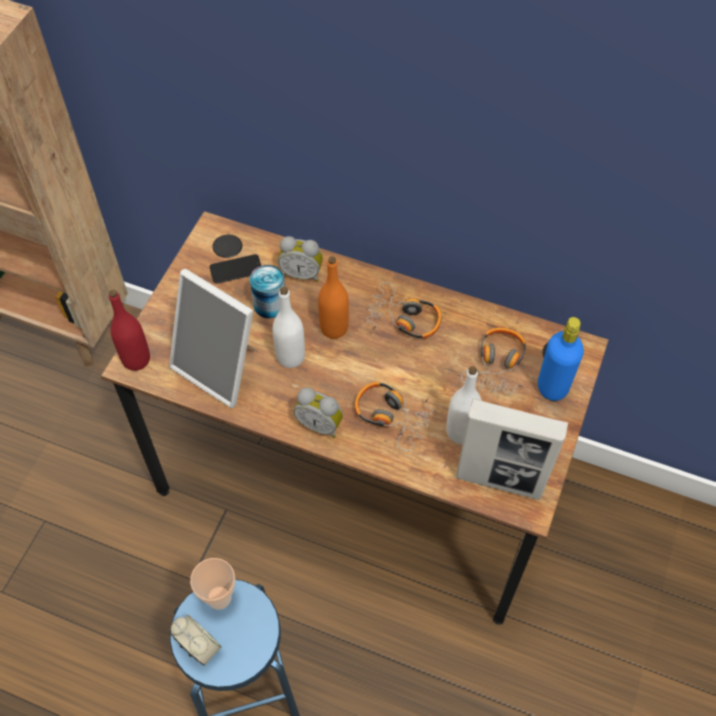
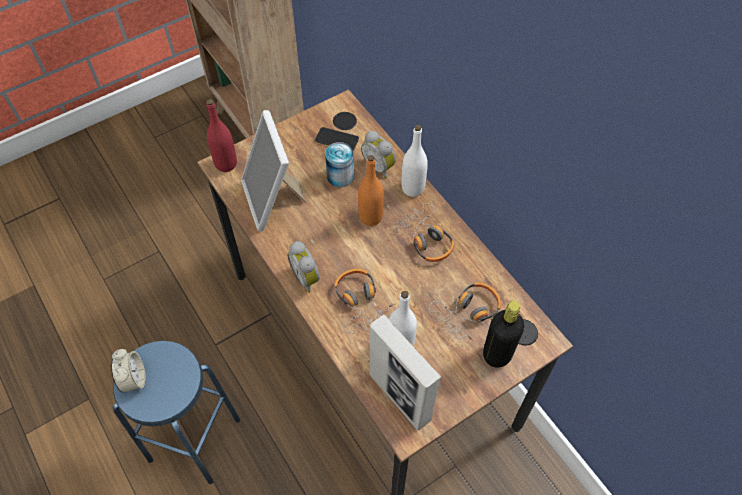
camera: 35 degrees right, 0 degrees up
(219, 597) = (170, 355): cup -> none
(290, 357) = (325, 219): white bottle -> white bottle (413, 188)
(552, 387) = (497, 354): blue bottle -> black bottle

